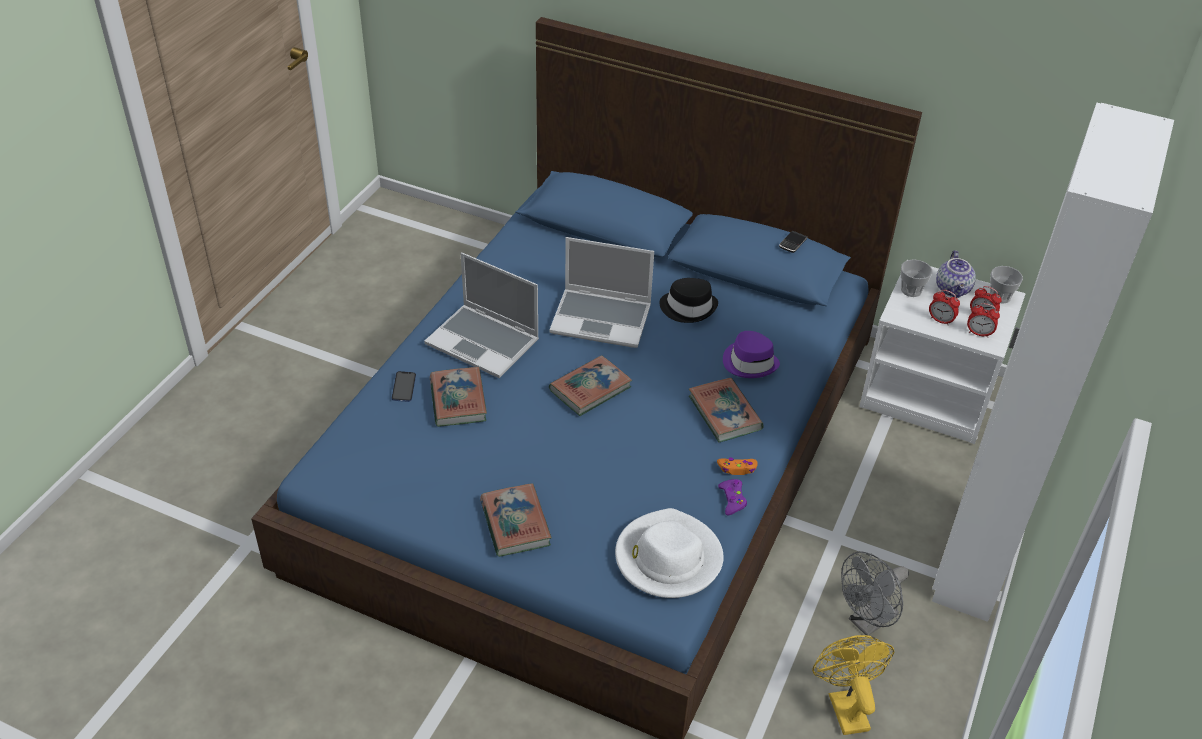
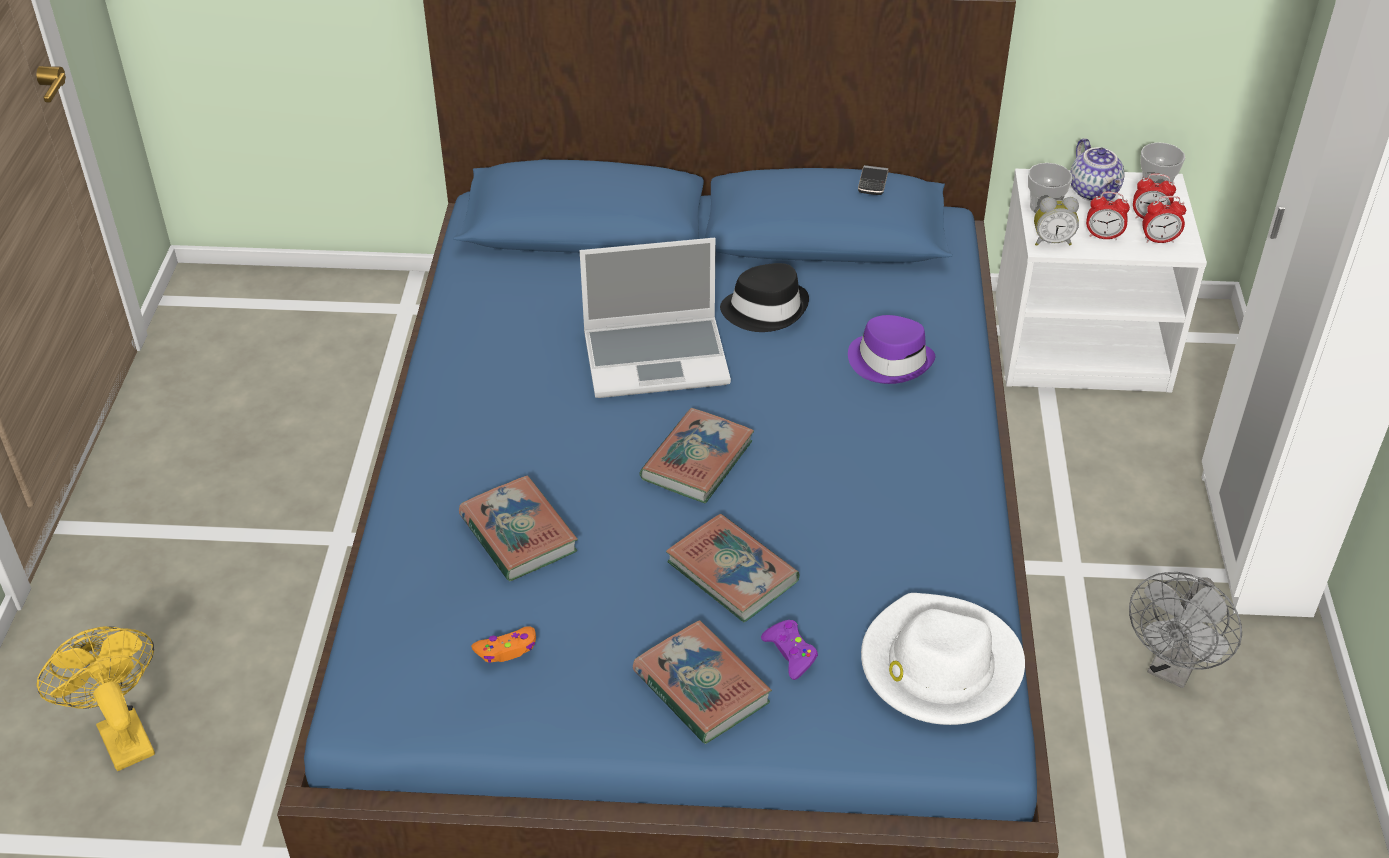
camera: 20 degrees left, 0 degrees up
(404, 387) = (424, 539): phone -> none
(484, 342) = (508, 438): laptop -> none
(724, 413) = (897, 440): book -> book (732, 572)
(732, 500) = (976, 555): purple game controller -> purple game controller (790, 653)
(737, 469) = (958, 511): orange game controller -> orange game controller (507, 650)
(845, 705) = (1206, 791): yellow fan -> yellow fan (121, 733)
(902, 314) = (1052, 241): none -> alarm clock

